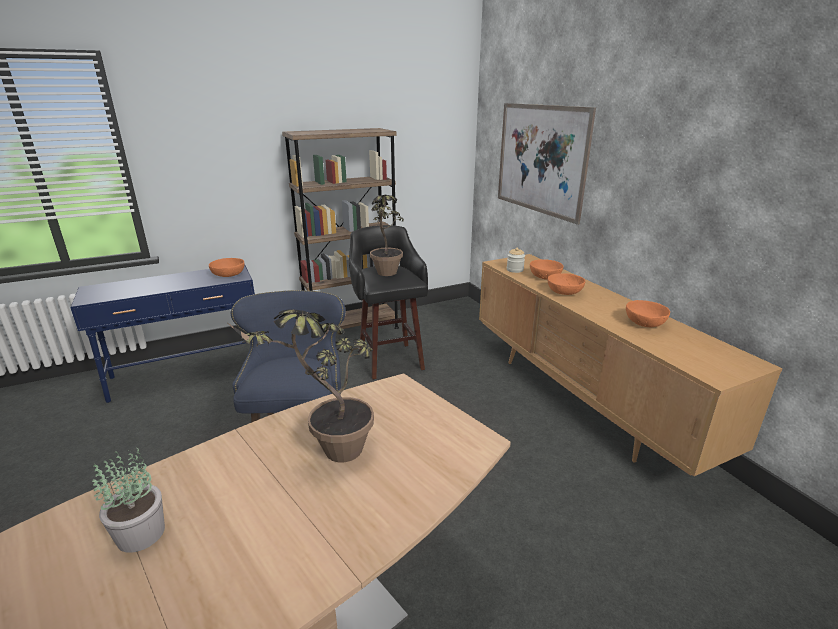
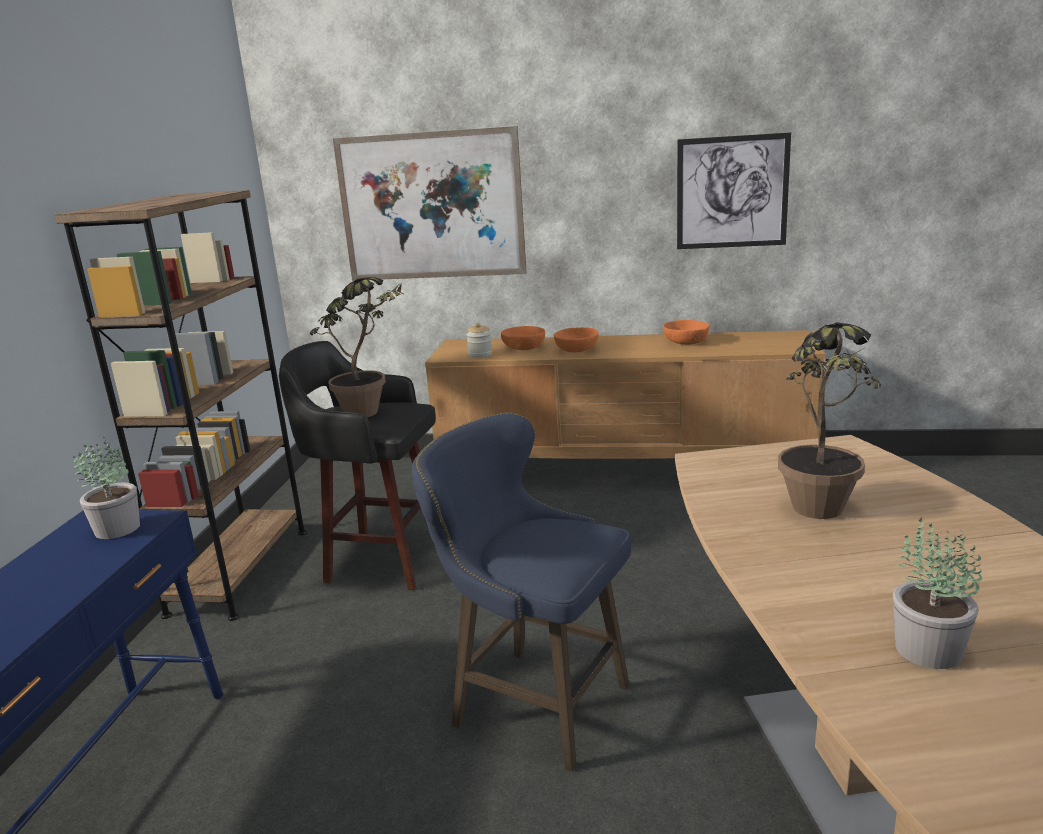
camera: 55 degrees left, 5 degrees down
(228, 275) = (117, 528): orange bowl -> potted plant
(745, 201) = (732, 192): none -> picture

